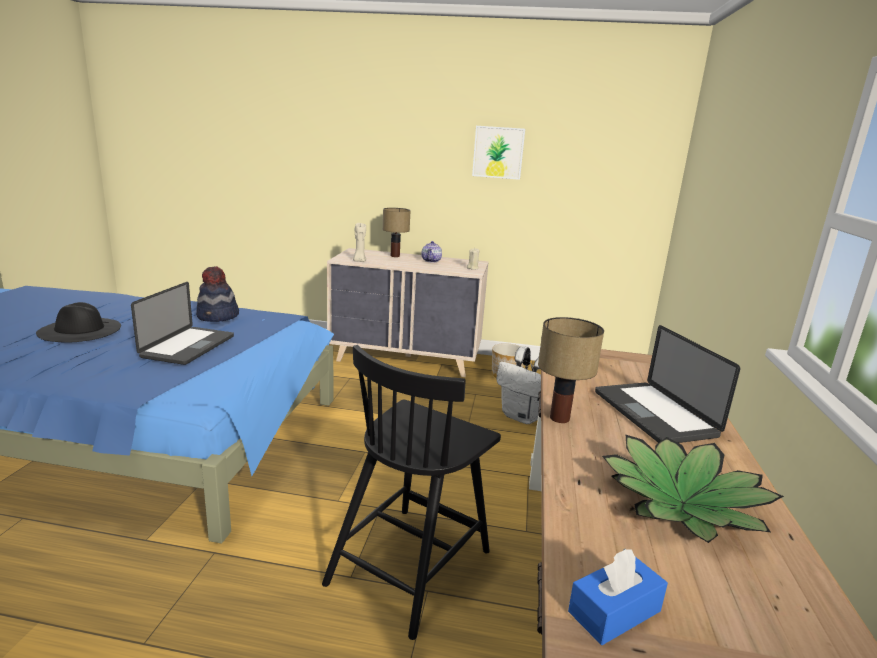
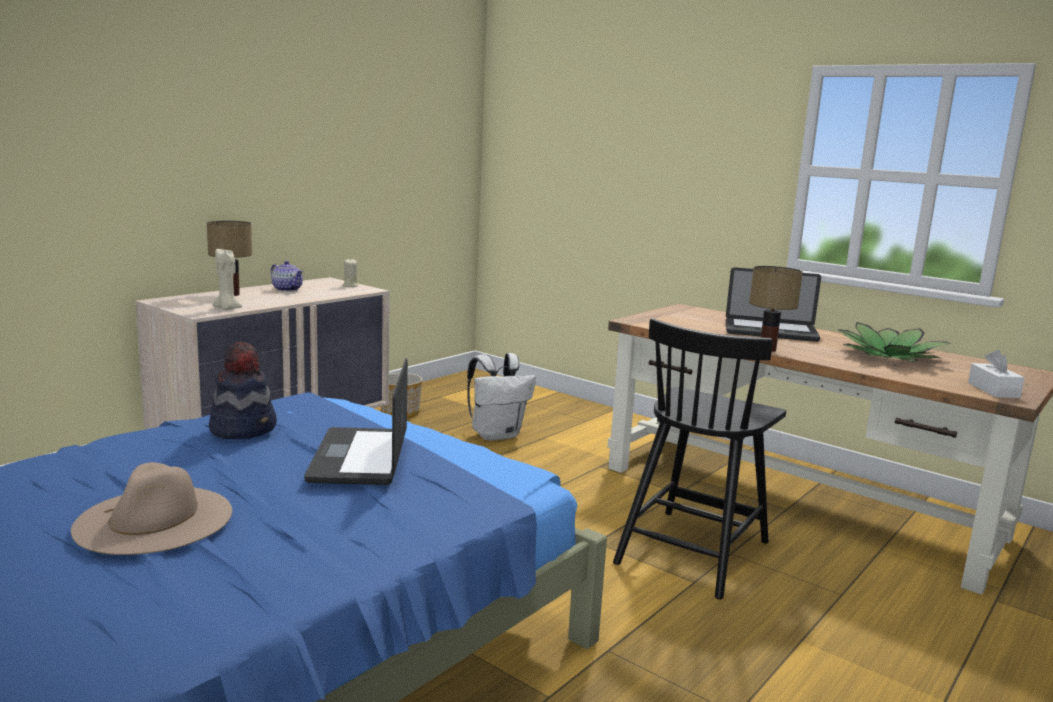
camera: 60 degrees left, 5 degrees down
(79, 329) = (154, 519): black hat -> beige hat
(188, 347) = (359, 458): laptop -> laptop turned 135 degrees counterclockwise
(410, 564) = (693, 551): black chair -> black chair turned 60 degrees clockwise
(498, 152) = (324, 131): picture -> none
(614, 611) = (993, 390): blue tissue box -> white tissue box

